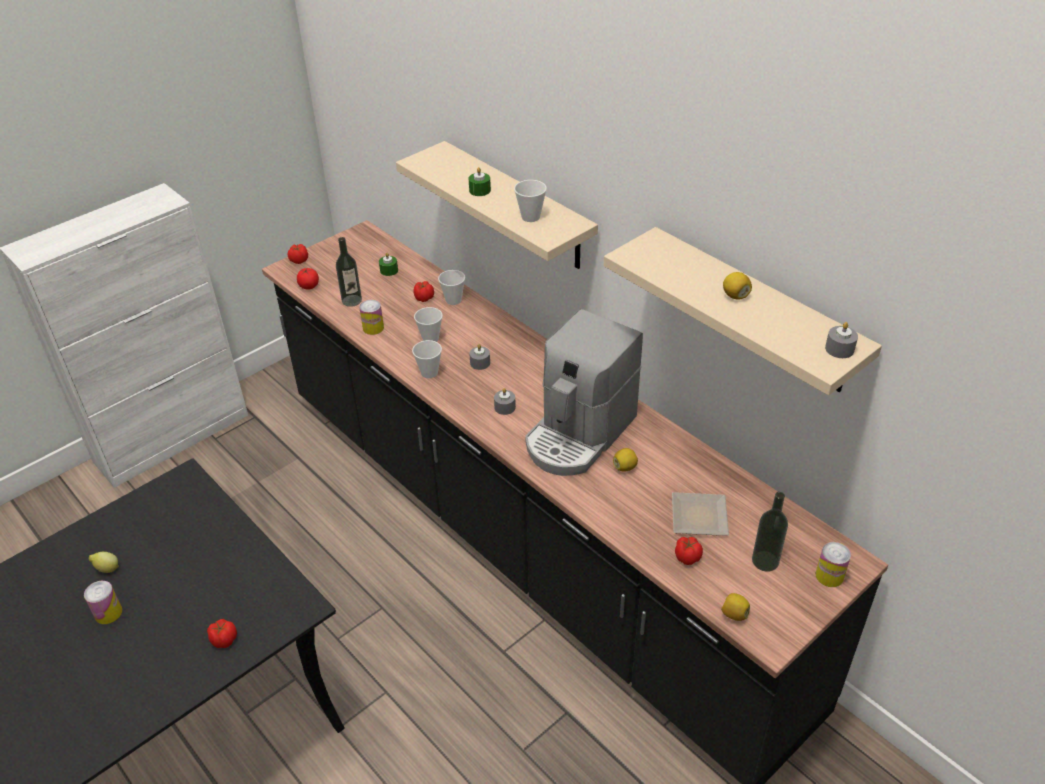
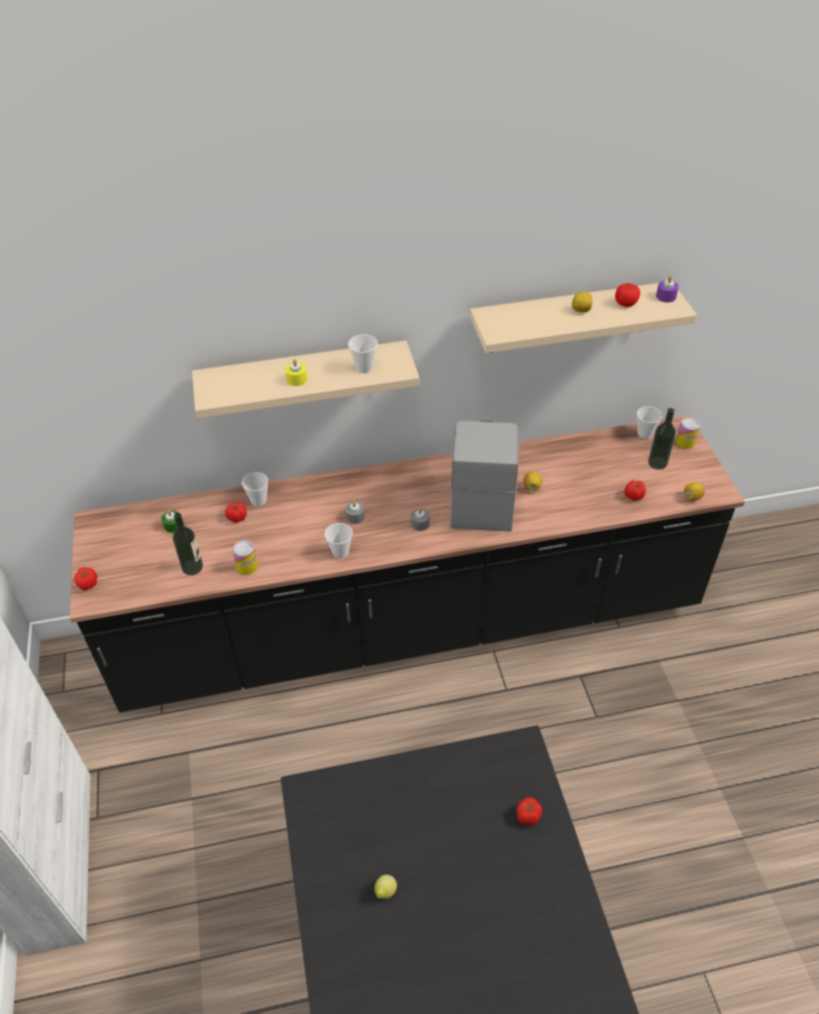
camera: 60 degrees left, 5 degrees up
(108, 613) = (443, 904): can -> none
(309, 286) = (138, 590): tomato -> tomato (625, 303)
(430, 338) = (296, 534): cup -> cup (645, 433)
(480, 190) = (297, 379): green candle -> yellow candle
(579, 434) = (481, 496): coffee machine -> coffee machine turned 150 degrees counterclockwise
(701, 518) = (604, 473): plate -> none
(839, 349) = (666, 296): grey candle -> purple candle

